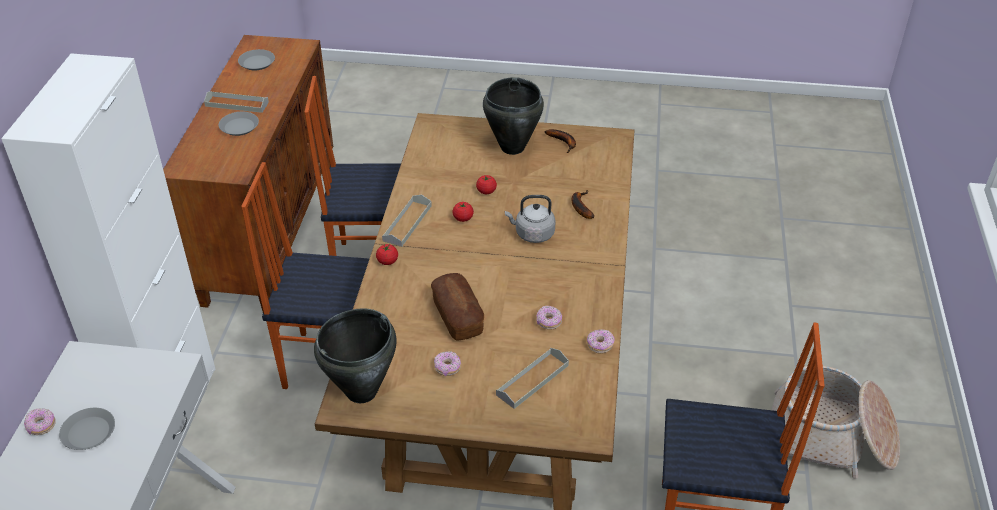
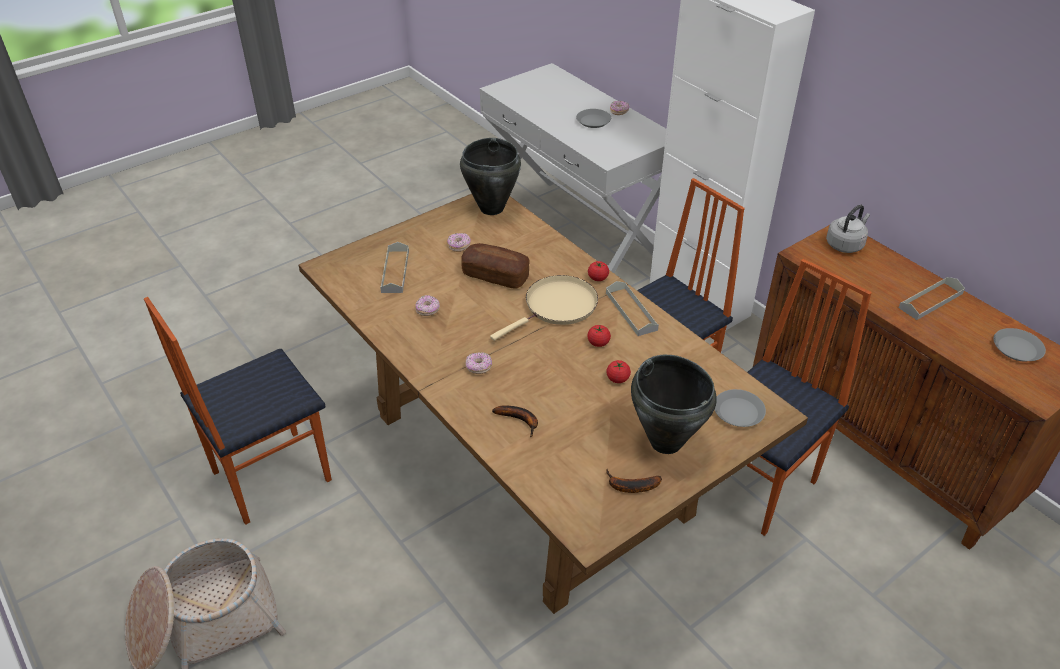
camera: 135 degrees right, 0 degrees up
(239, 127) = (882, 285): grey plate -> grey plate (738, 412)
(451, 259) = (557, 307): none -> beige frying pan
(532, 234) = (526, 367): grey kettle -> grey kettle (845, 244)
(600, 345) = (372, 318): donut -> donut (478, 368)

